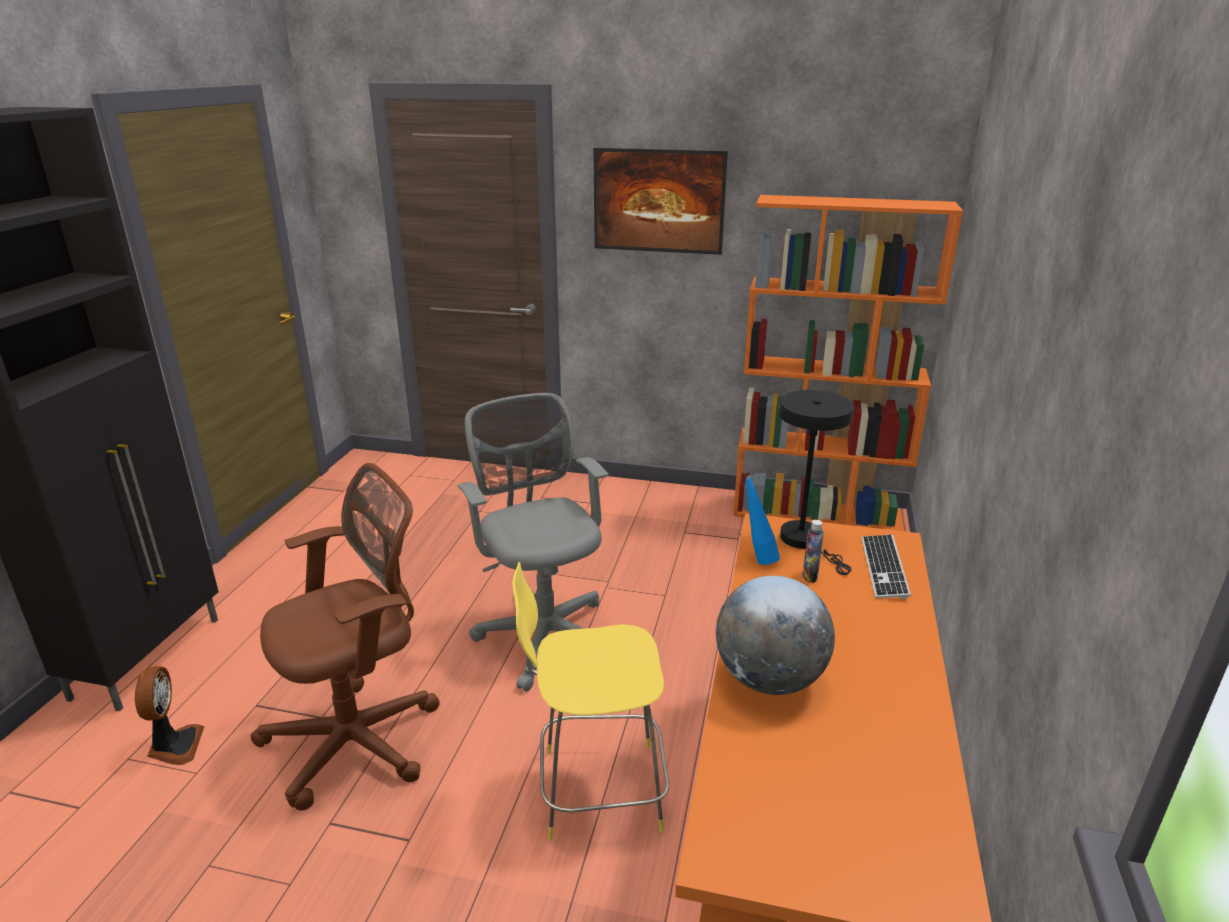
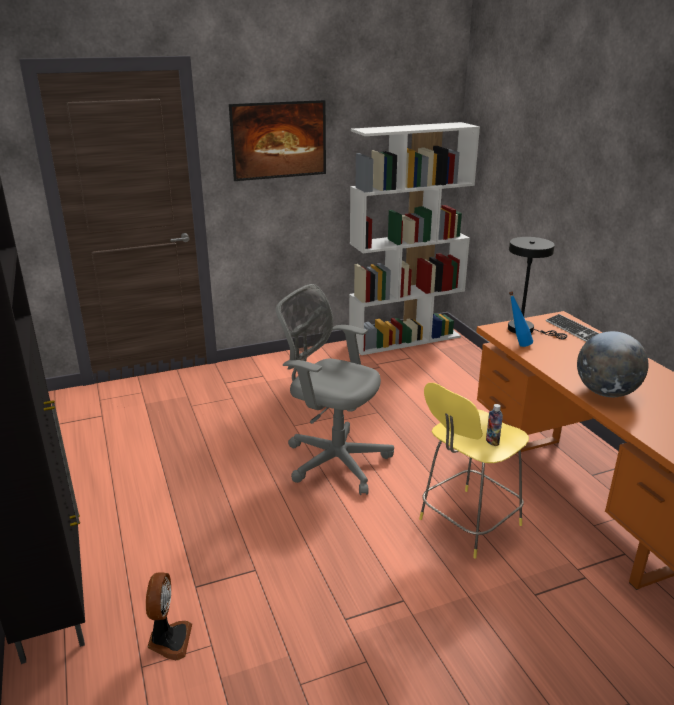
camera: 35 degrees left, 0 degrees up
(174, 746) = (169, 640): fan -> fan turned 45 degrees clockwise
(361, 739) = (300, 568): brown office chair -> none
(810, 576) = (551, 344): bottle -> bottle (492, 442)
(817, 513) = (405, 339): orange bookcase -> white bookcase

